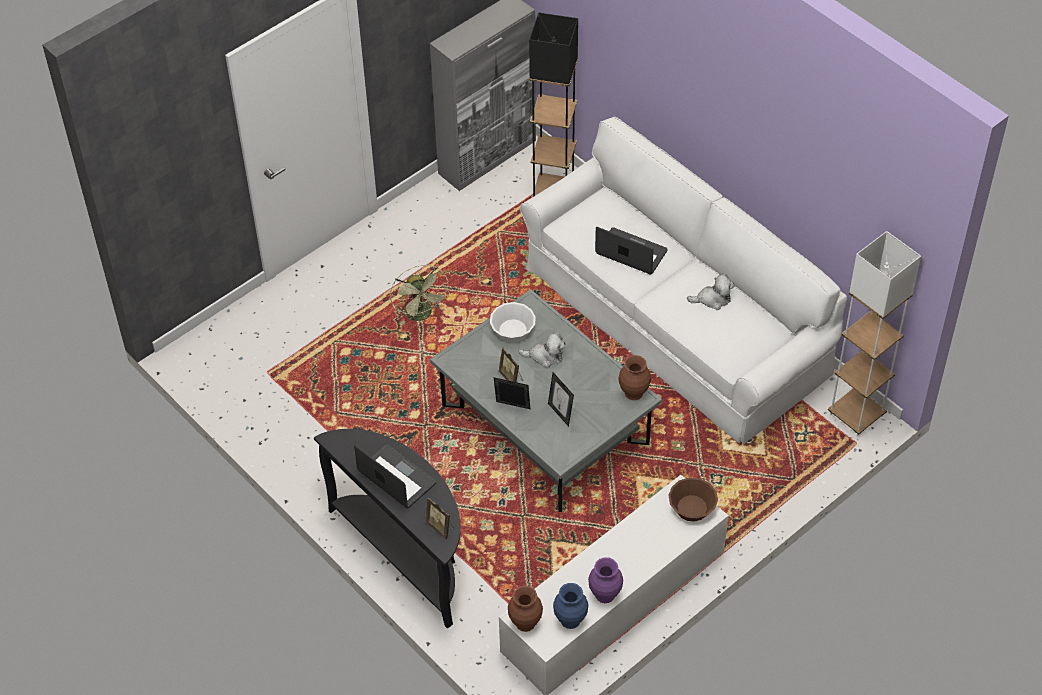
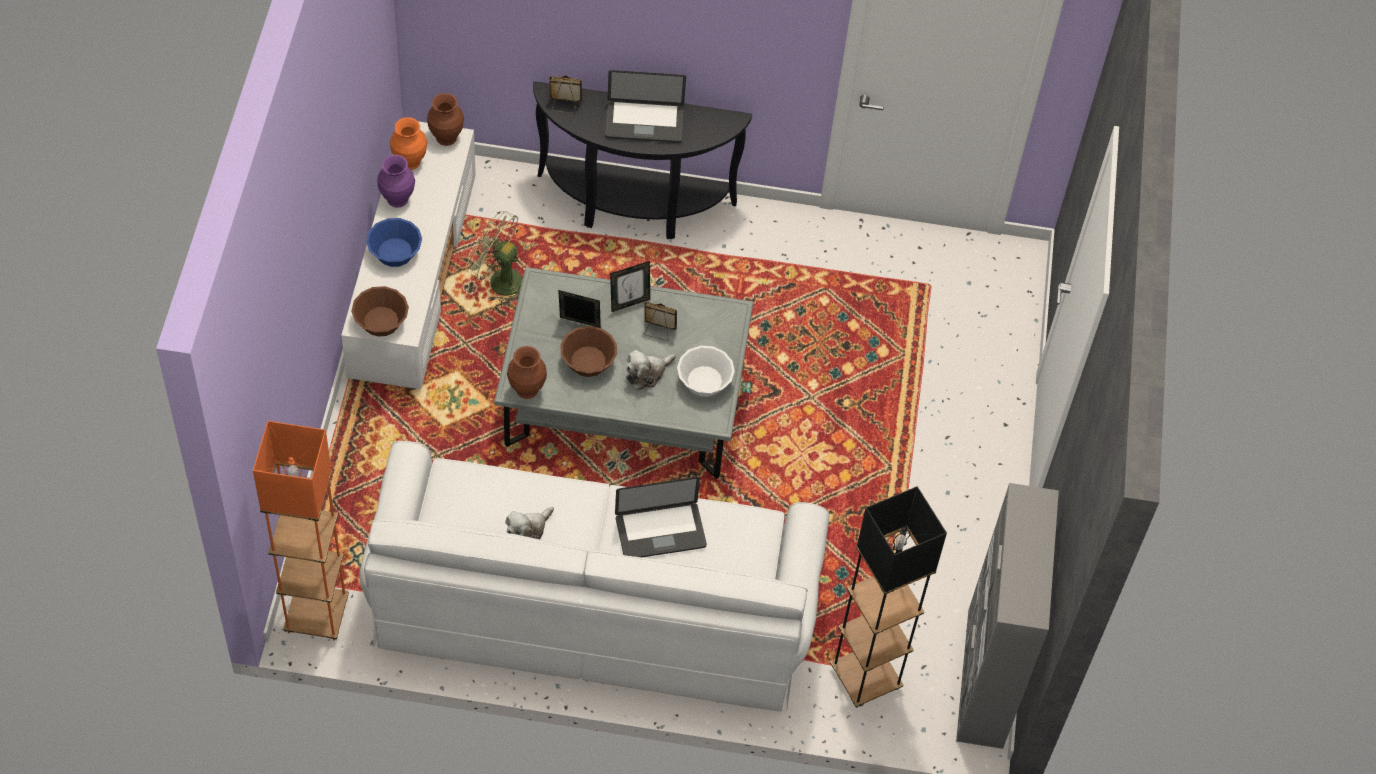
camera: 135 degrees right, 5 degrees up
(422, 315) = (852, 436): green fan -> green fan (498, 280)
(569, 619) = (410, 161): blue vase -> orange vase
(576, 387) = (588, 361): none -> brown bowl
(640, 553) = (395, 252): none -> blue bowl
(856, 414) = (316, 615): white floor lamp -> orange floor lamp

